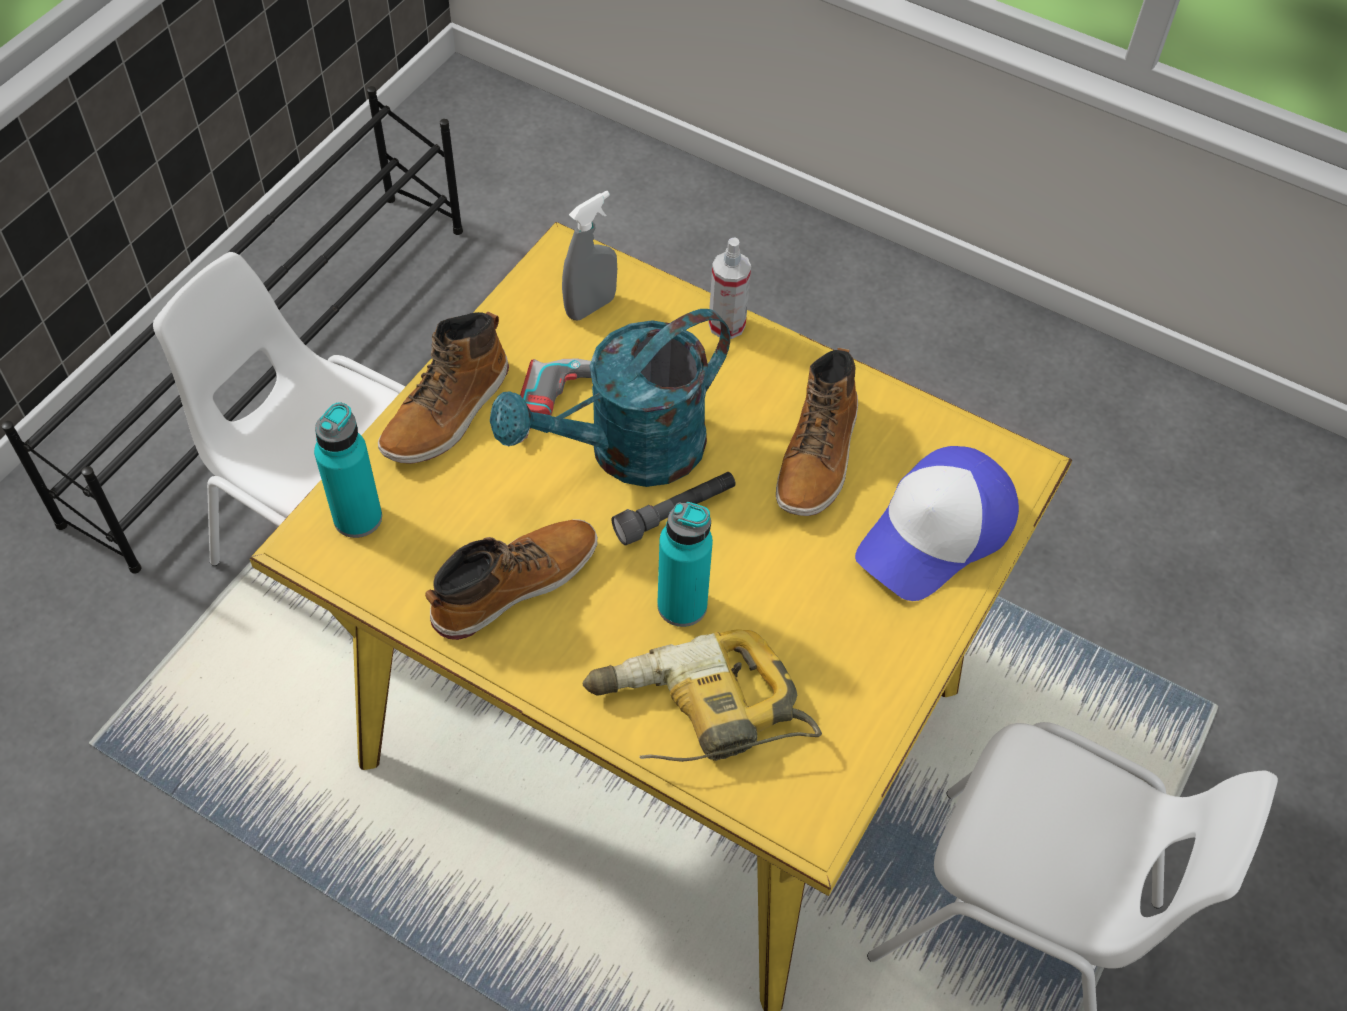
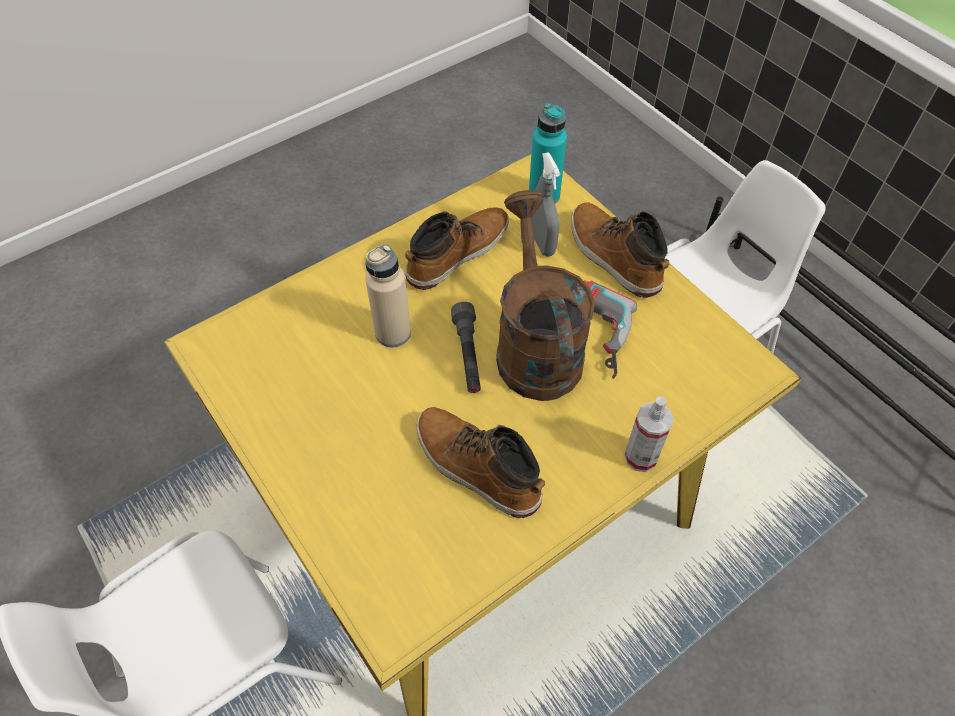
camera: 115 degrees right, 0 degrees up
(513, 584) = (457, 253): boot -> boot turned 120 degrees counterclockwise
(590, 307) = (690, 368): grey spray bottle -> grey spray bottle (542, 243)
(628, 452) = (535, 345): turquoise watering can -> brown watering can
(682, 605) = (393, 333): turquoise bottle -> beige bottle
(698, 714) = (311, 314): power drill -> none
(936, 534) = (362, 520): cap -> none

